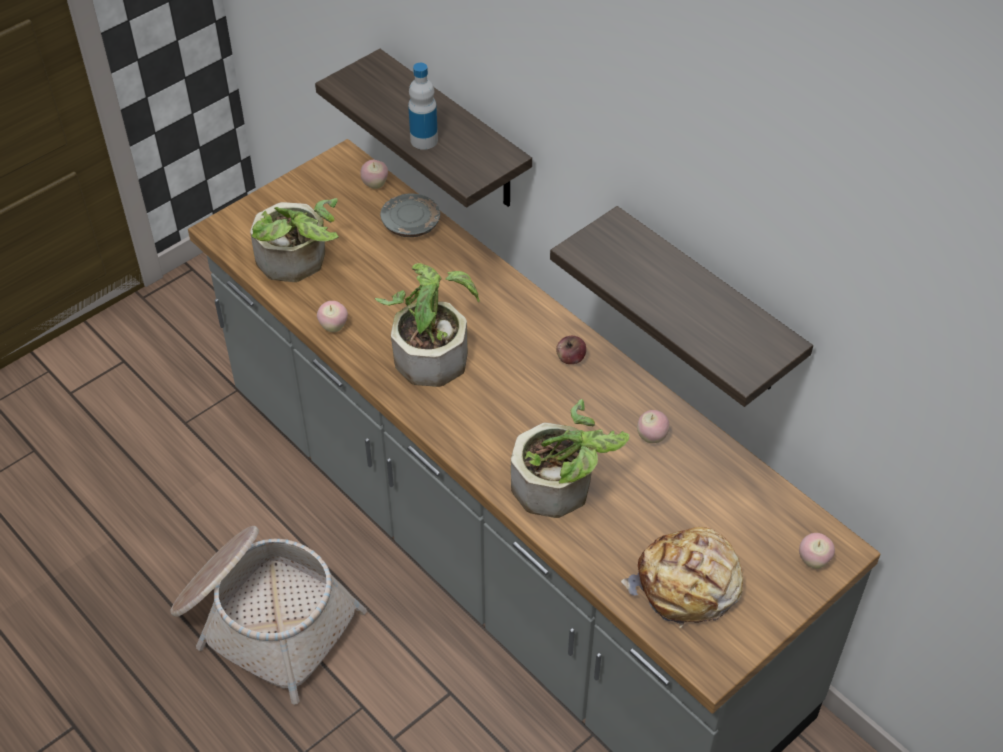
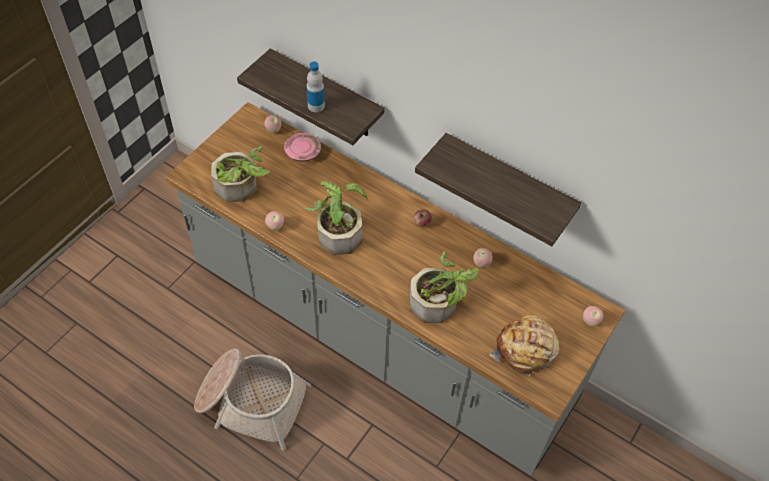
camera: 15 degrees left, 5 degrees up
(411, 223) = (303, 152): grey plate -> pink plate

